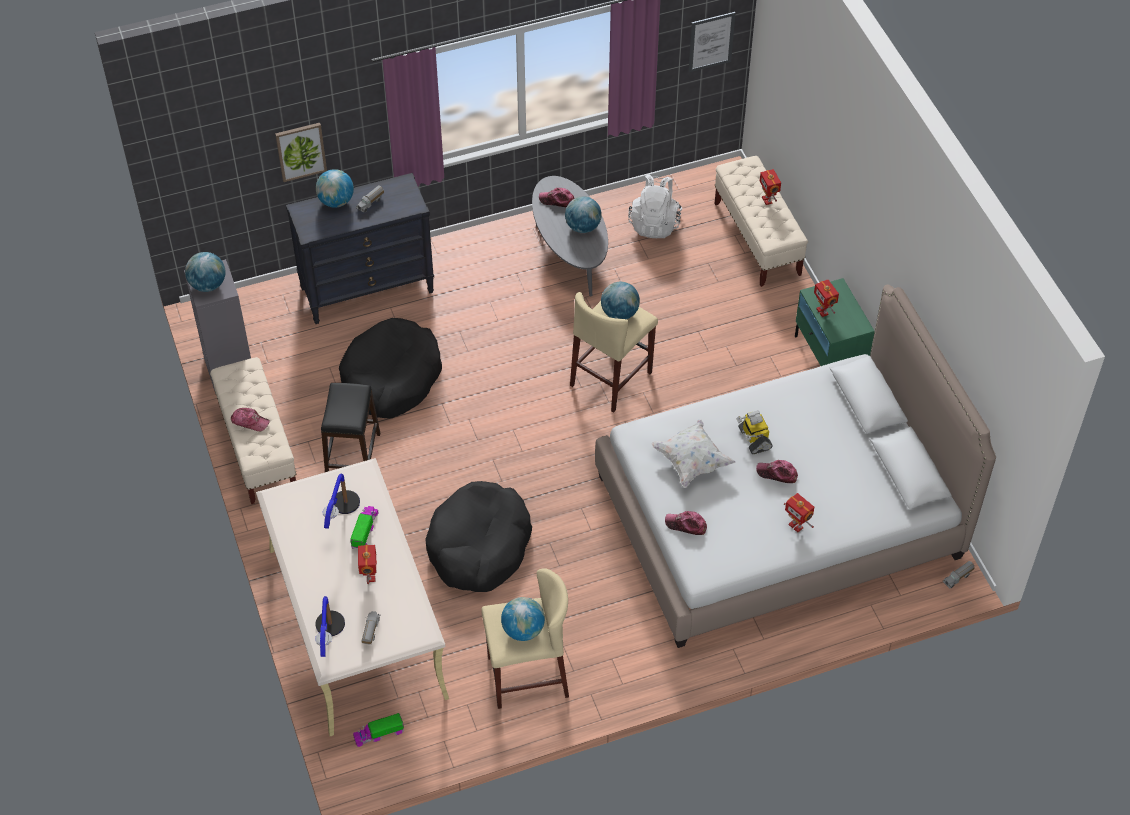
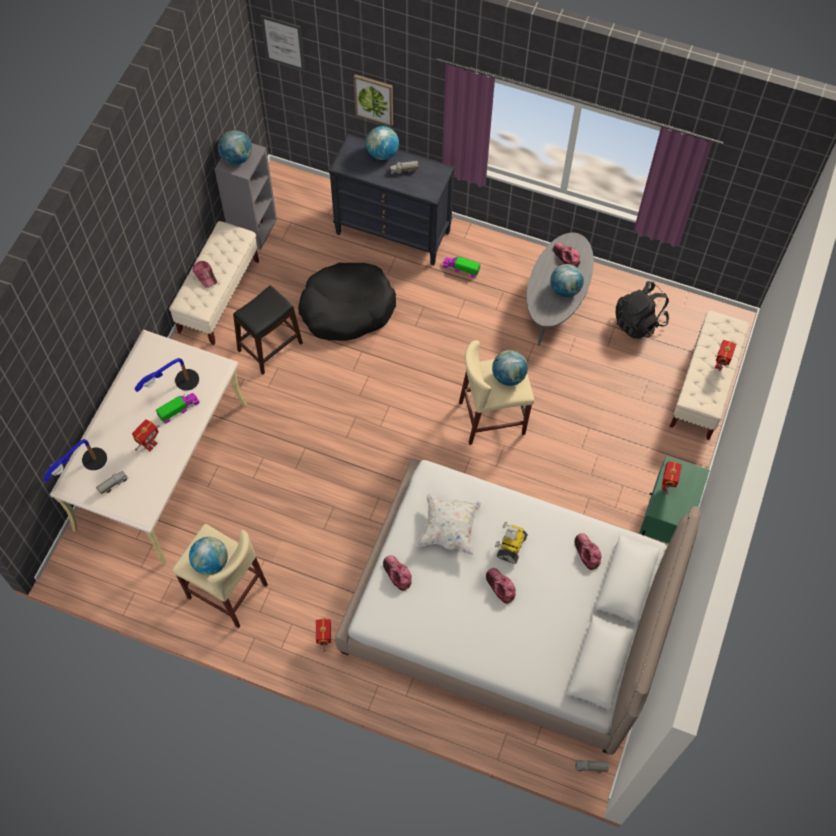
camera: 40 degrees right, 10 degrees up
(378, 734) = (101, 554): toy truck -> toy truck (461, 269)
(479, 546) = (286, 473): black dog bed -> none
(654, 223) = (639, 322): white backpack -> black backpack
(711, 41) = (755, 208): picture -> picture (283, 42)
(796, 525) = (474, 638): toy robot -> toy robot (324, 639)
(816, 401) = (587, 552): none -> cap

